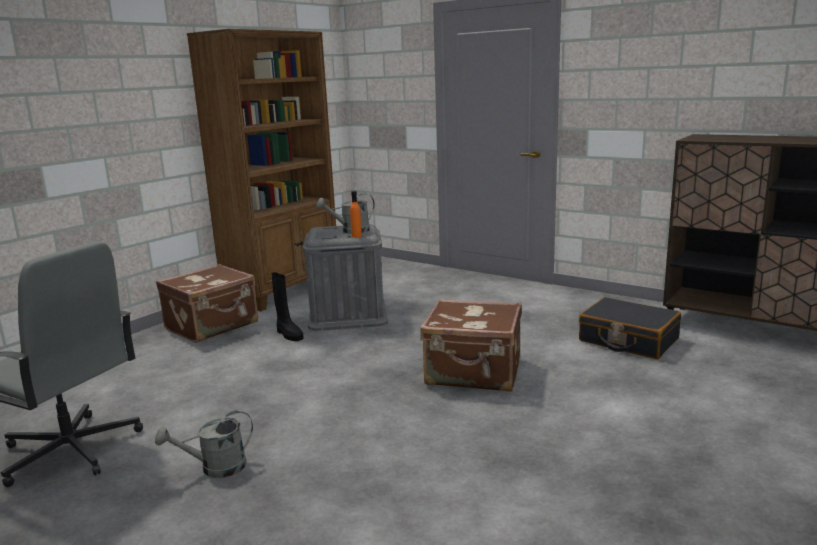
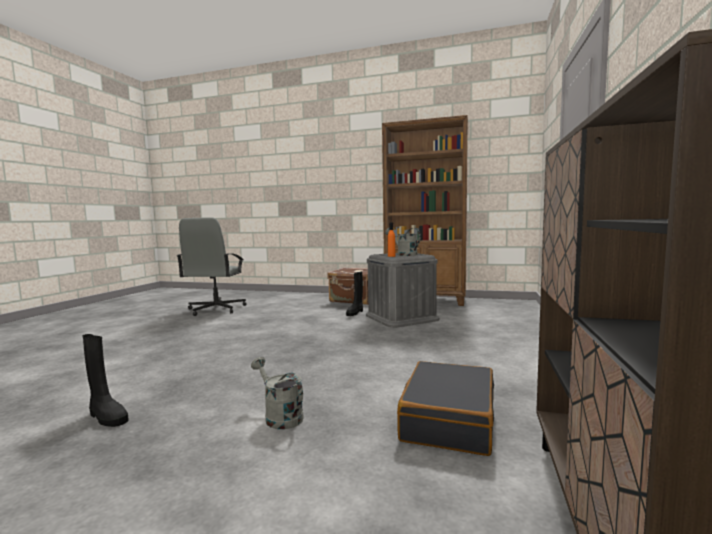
camera: 70 degrees right, 10 degrees down
(215, 468) = (193, 328): grey watering can -> grey watering can (279, 416)
(474, 373) = (317, 361): brown suitcase -> none
(589, 500) = (107, 417): none -> black boot

